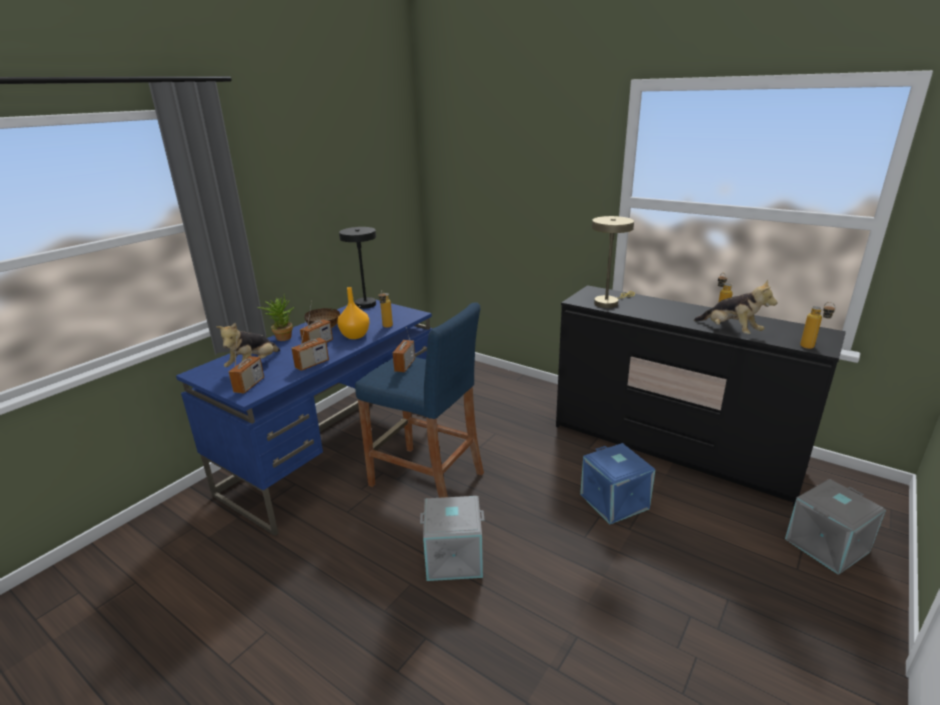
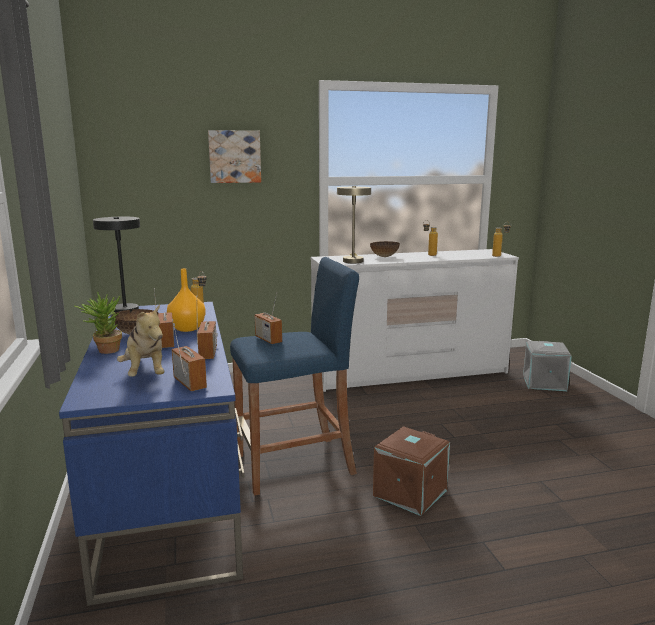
camera: 50 degrees left, 10 degrees down
(454, 556) = (409, 492): grey storage box -> brown storage box
(536, 167) = (234, 156): none -> picture
(615, 501) = (434, 412): blue storage box -> none
(657, 305) = (384, 256): none -> bowl
(672, 448) = (410, 373): black dresser -> white dresser
(730, 331) = (451, 258): plush toy -> none

